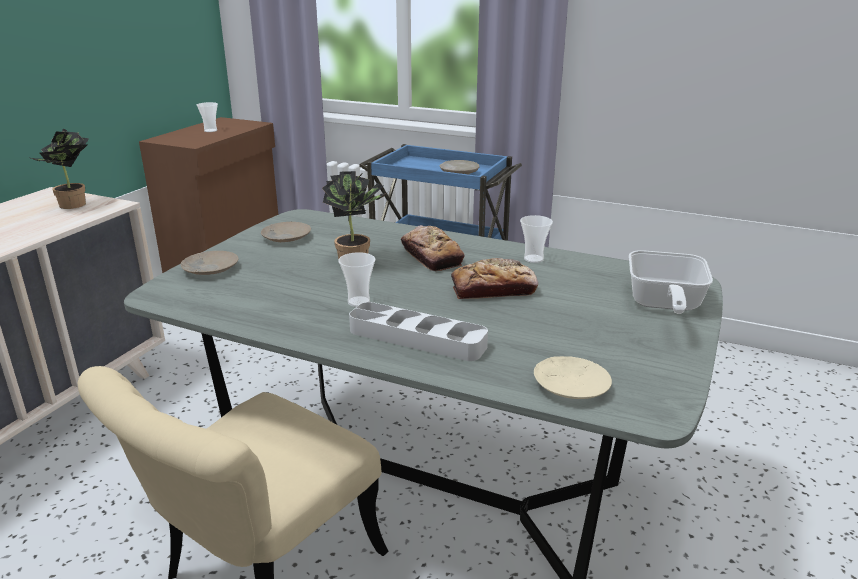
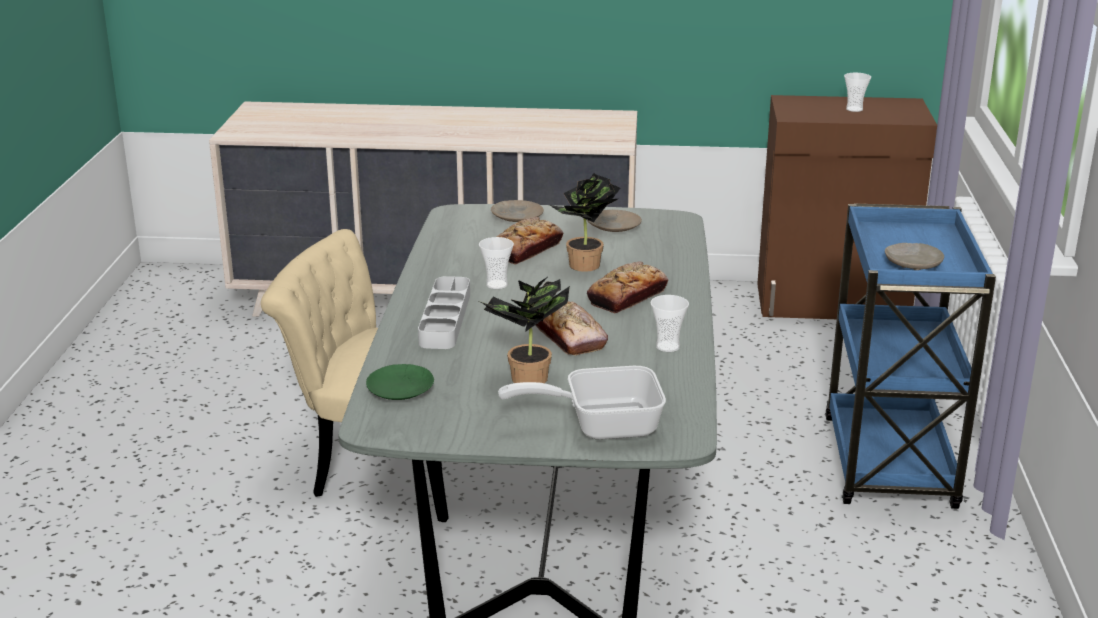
camera: 70 degrees right, 0 degrees up
(73, 206) = (598, 132): potted plant -> potted plant (526, 381)
(292, 277) = (526, 249): none -> bread
(570, 385) = (401, 390): beige plate -> green plate

